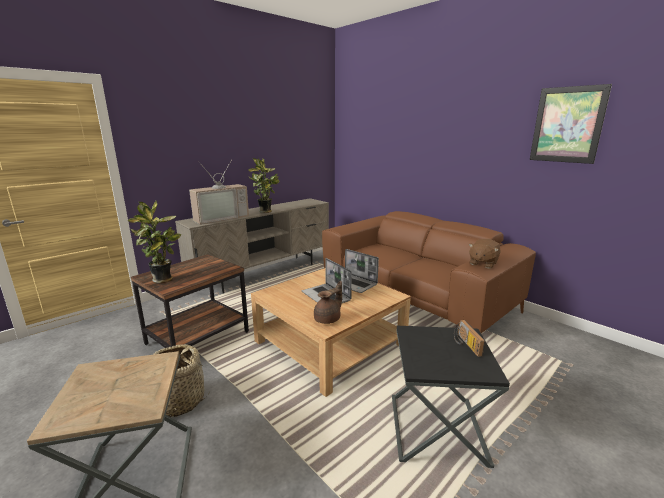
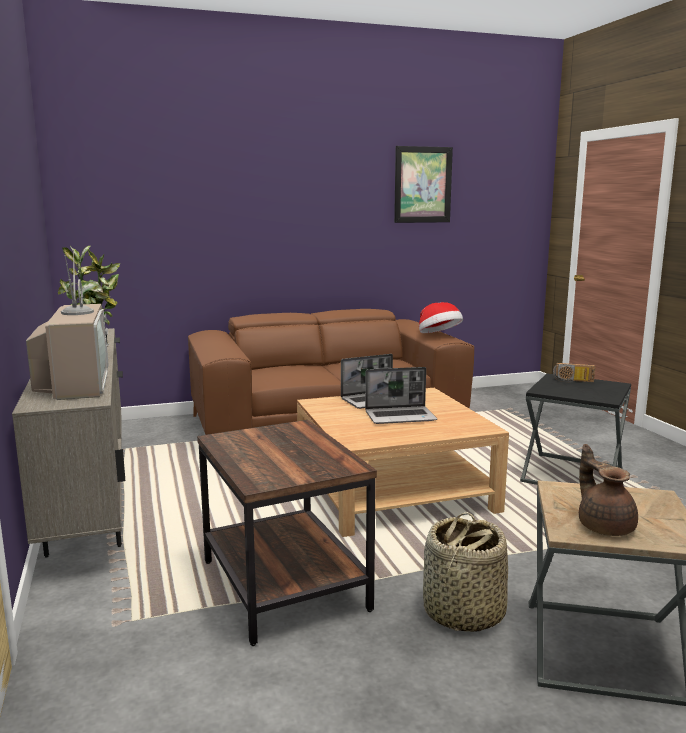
camera: 65 degrees left, 5 degrees down
(163, 280) = (303, 469): potted plant -> none
(328, 319) = (463, 424): brown teapot -> brown teapot (604, 526)
(482, 263) = (439, 336): brown plush toy -> hat

